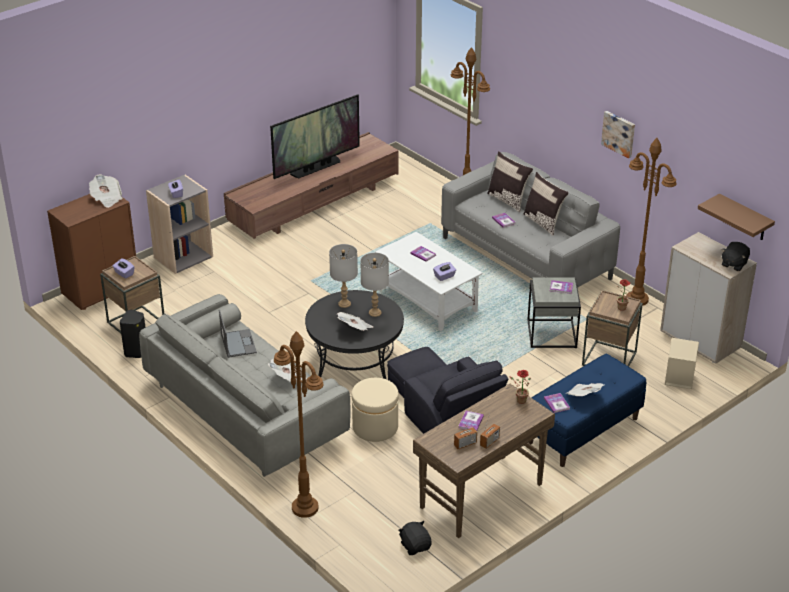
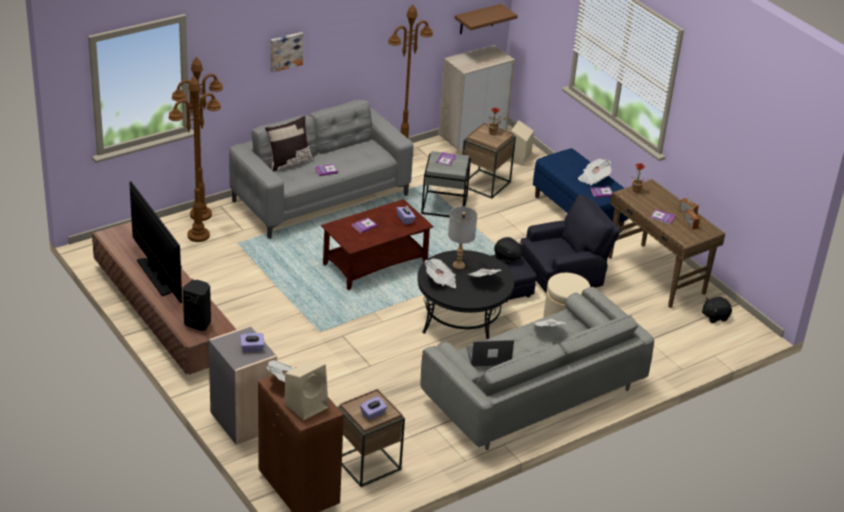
camera: 85 degrees left, 0 degrees up
(78, 210) = (307, 405): none -> beige speaker
(137, 352) = (421, 465): black speaker -> black speaker (198, 323)
(304, 508) = (669, 370): brown floor lamp -> brown floor lamp (198, 236)
(344, 304) = (440, 281): grey table lamp -> newspaper
(428, 300) = (375, 263): white coffee table -> brown coffee table
(543, 223) = (335, 151): pillow -> none
(619, 133) = (357, 31): picture -> picture (285, 51)
(733, 264) = (495, 53): black plush toy -> black plush toy (507, 258)

